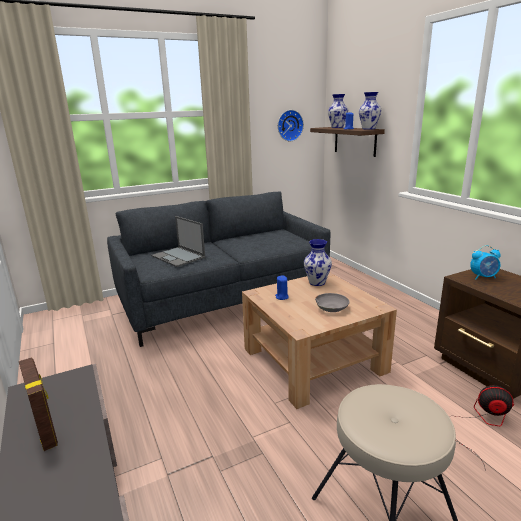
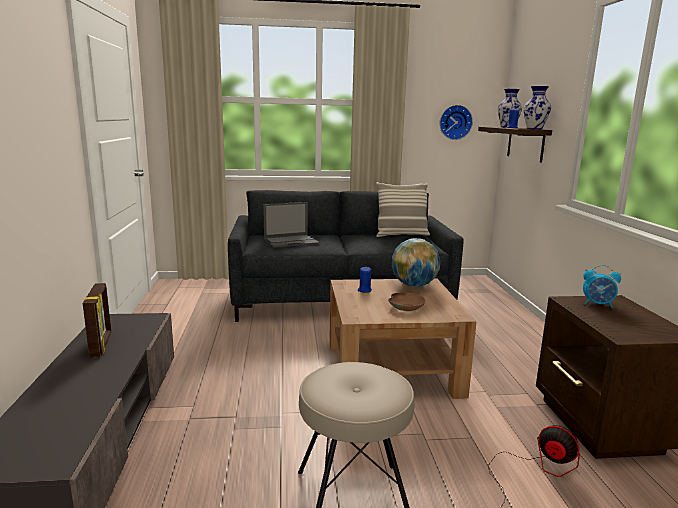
camera: 20 degrees right, 5 degrees down
(178, 257) = (291, 241): laptop -> laptop turned 90 degrees counterclockwise
(268, 233) = (401, 235): none -> pillow
(317, 282) = (414, 285): vase -> globe
(331, 307) = (406, 307): grey bowl -> brown bowl

